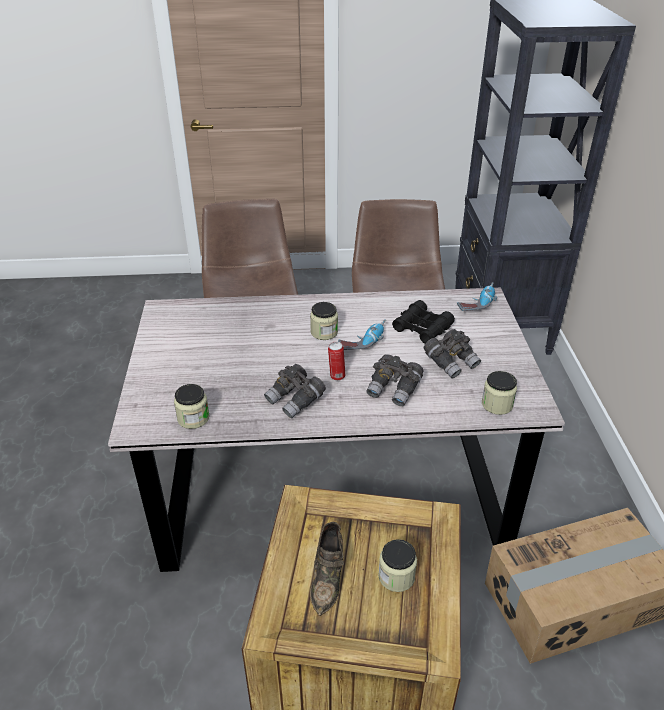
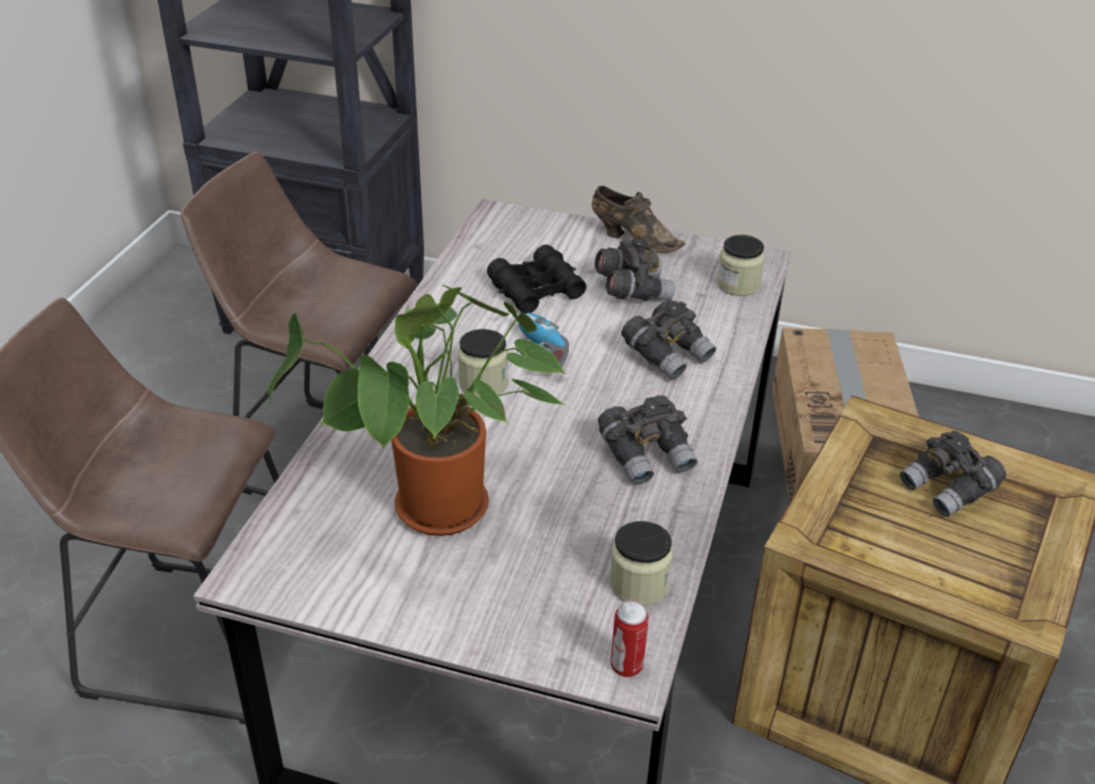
camera: 70 degrees left, 0 degrees up
(217, 345) = (437, 515): none -> potted plant
(328, 577) = (939, 552): brown shoe -> brown shoe (633, 239)
(336, 376) = (608, 400): can -> can (626, 667)
(396, 576) = (948, 489): jar -> grey binoculars
(477, 303) = (507, 227): power drill -> none

